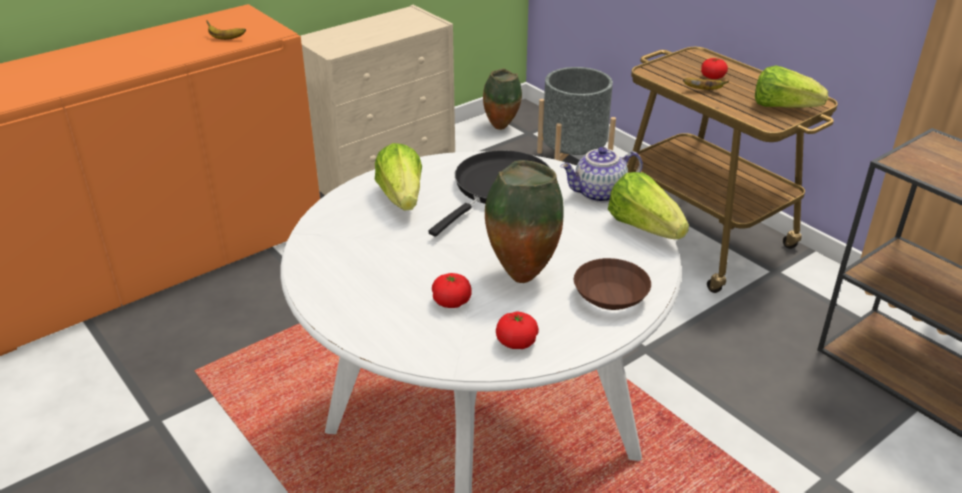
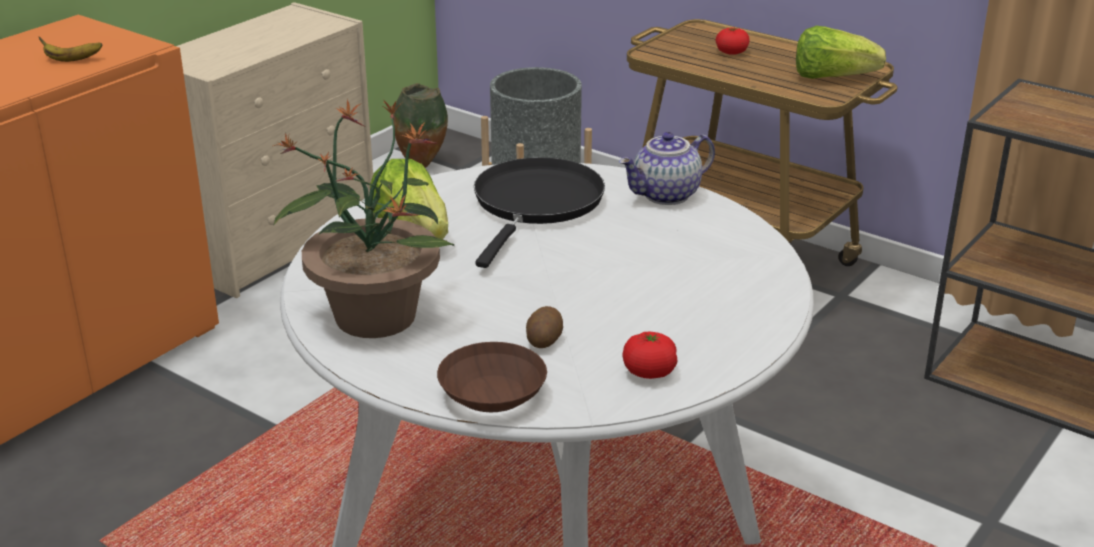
camera: 15 degrees left, 5 degrees down
(342, 262) = (374, 315): none -> potted plant
(451, 302) = (543, 340): tomato -> potato
(521, 275) = (615, 298): vase -> none
(610, 295) = (736, 304): brown bowl -> brown bowl (491, 393)
(644, 227) = (740, 225): lettuce -> none
(703, 90) = (728, 67): banana -> none

